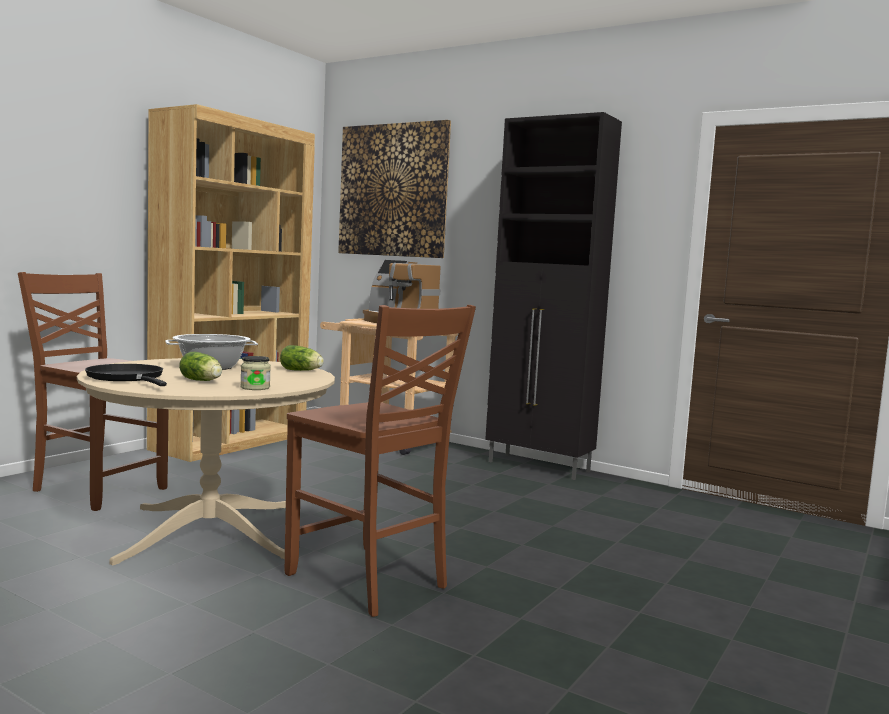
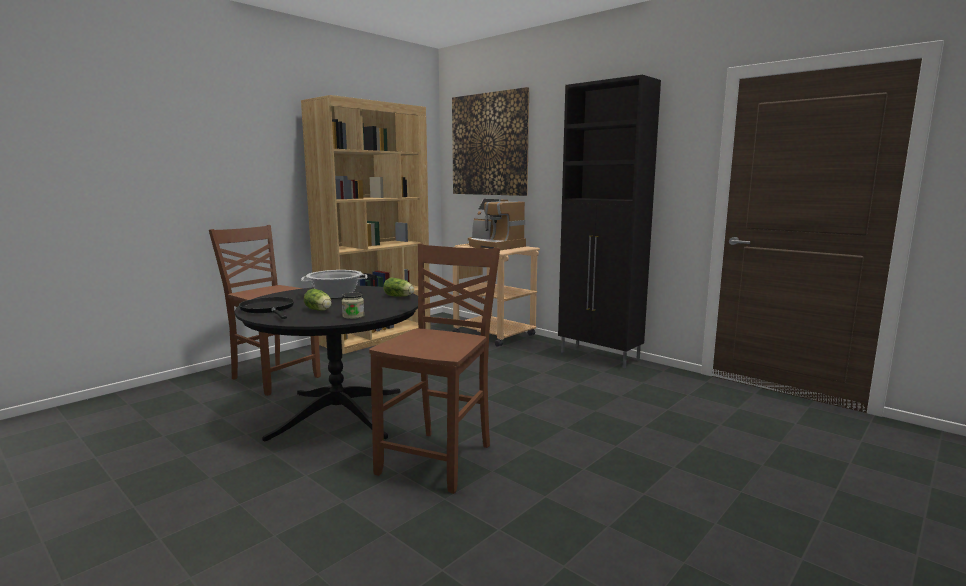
camera: 10 degrees right, 5 degrees up
(209, 532) = (338, 414): beige dining table -> black dining table
(369, 581) = (439, 459): brown chair -> brown chair turned 120 degrees counterclockwise

